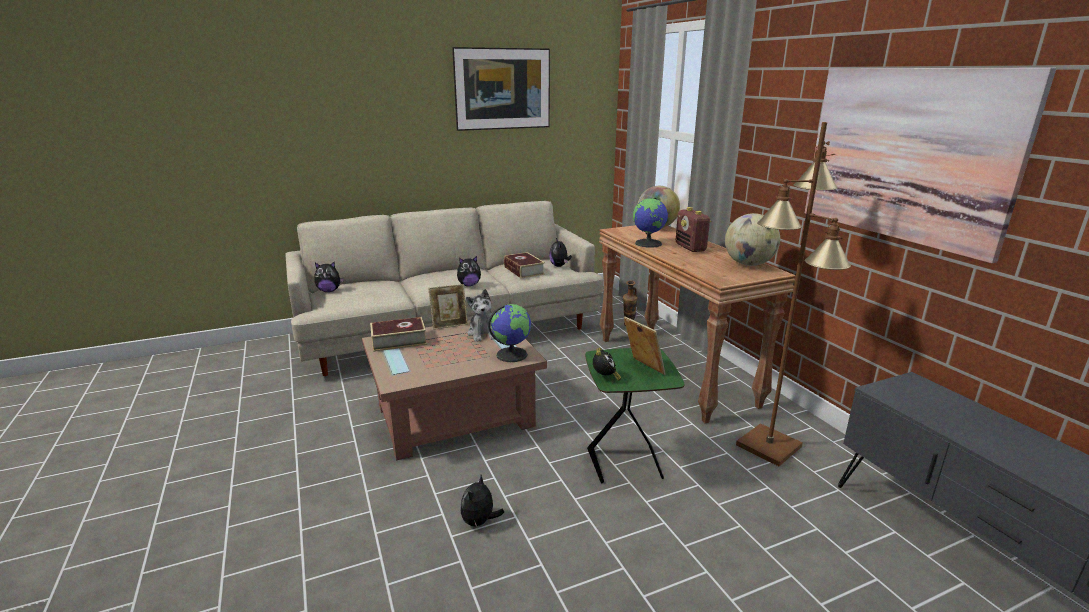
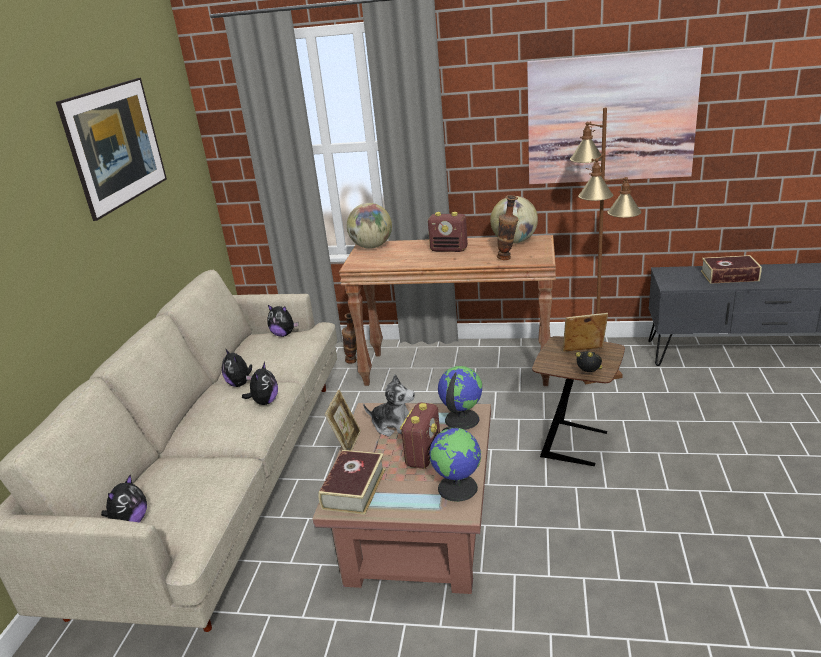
camera: 55 degrees left, 5 degrees up
(454, 353) = (423, 454): none -> radio
(480, 522) = (608, 555): plush toy -> plush toy (240, 384)
(524, 270) = (270, 357): book -> book (729, 276)
(626, 464) = (576, 444): green side table -> brown side table
(649, 243) = (415, 261): globe -> globe (458, 487)
(703, 269) = (508, 259): none -> vase

